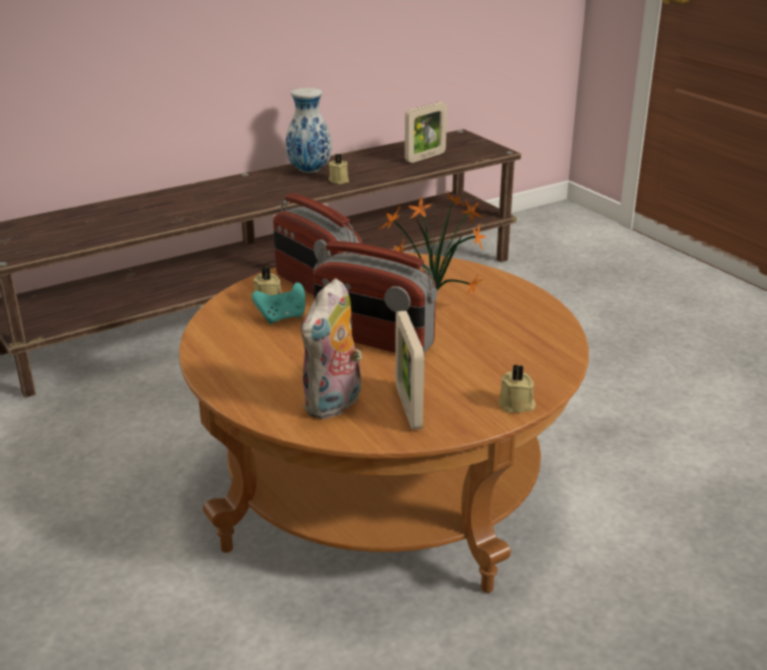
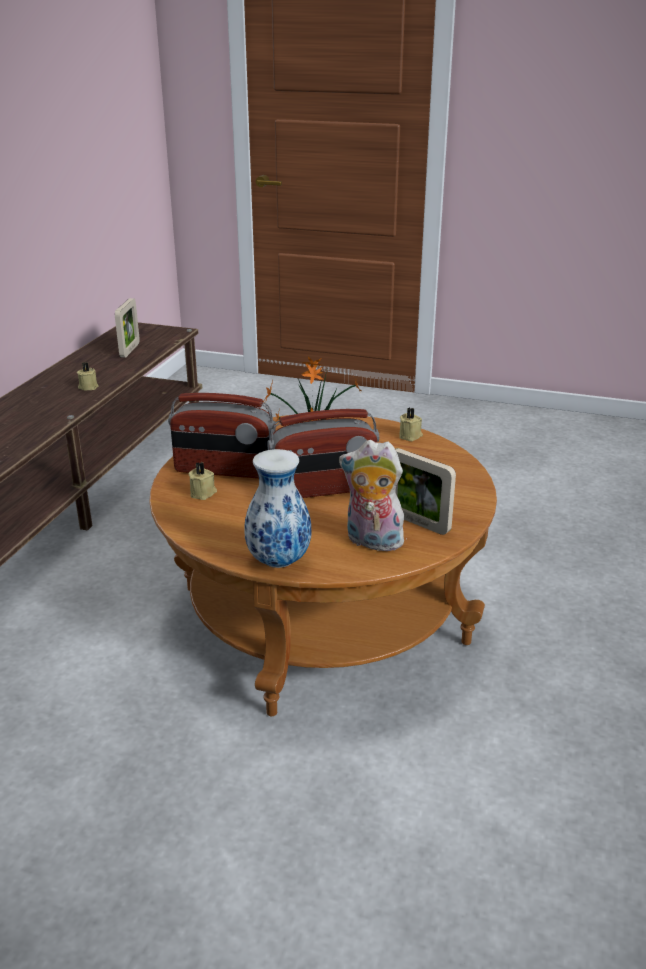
camera: 40 degrees left, 0 degrees up
(282, 318) = (234, 500): turquoise game controller -> none
(309, 171) = (48, 387): vase -> vase (279, 562)
(334, 405) = (371, 542): plush toy -> plush toy turned 120 degrees clockwise
(517, 405) = (474, 493): beige candle -> beige candle (410, 436)

